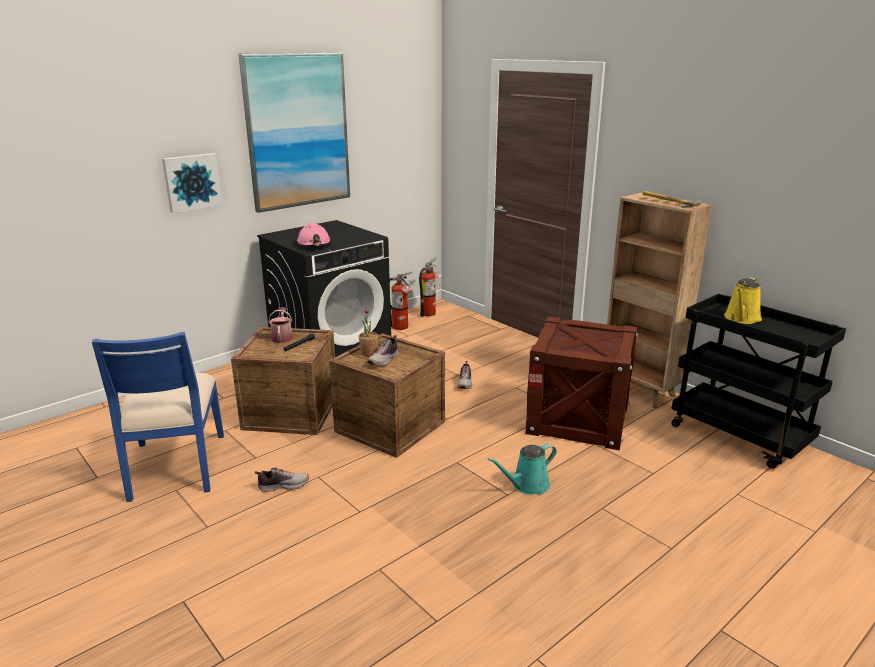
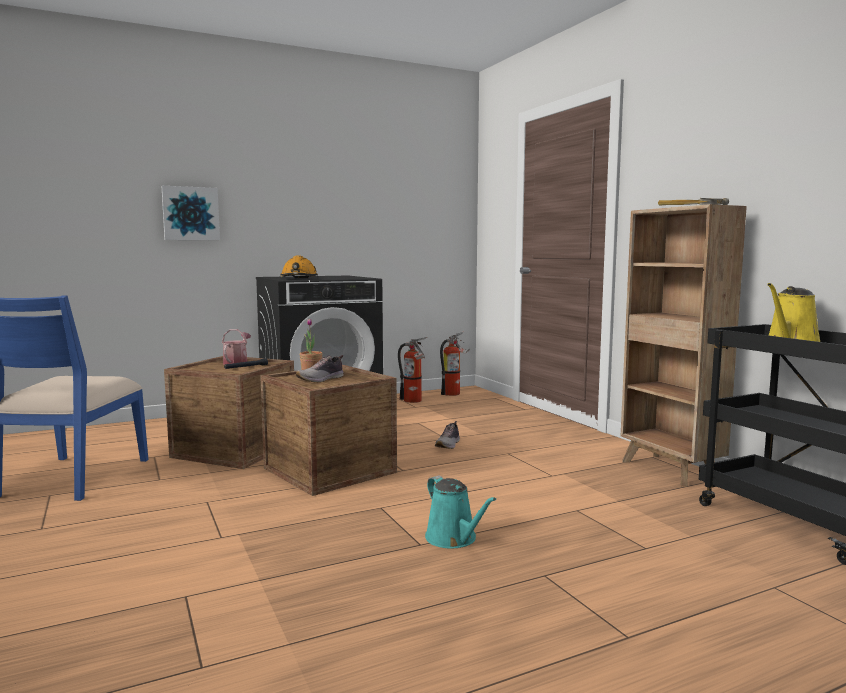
camera: 15 degrees right, 15 degrees down
(283, 485) = (161, 504): shoe -> none
(297, 131) = (310, 179): picture -> none
(314, 244) = (299, 278): pink hard hat -> orange hard hat
(527, 485) = (454, 539): turquoise watering can -> turquoise watering can turned 105 degrees counterclockwise
(578, 419) = (568, 486): crate -> none

